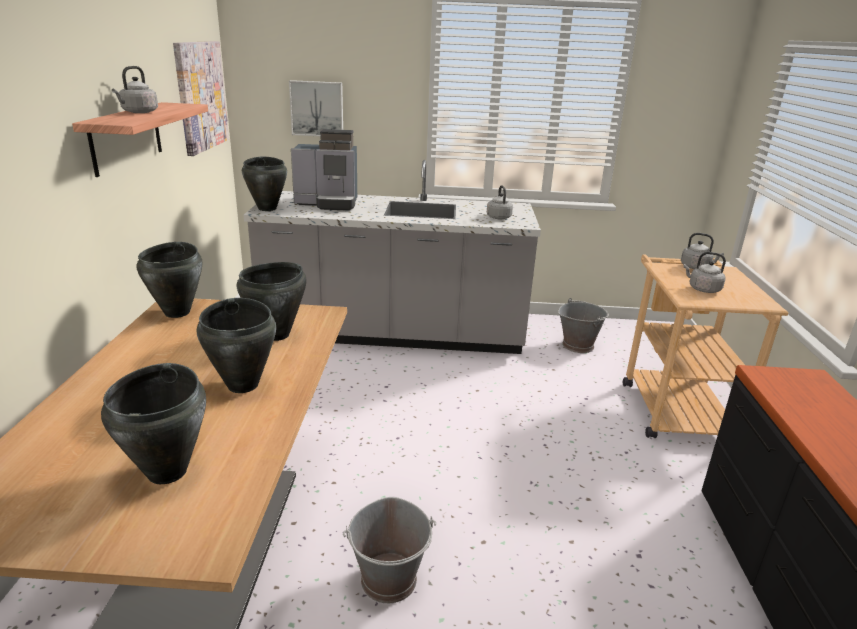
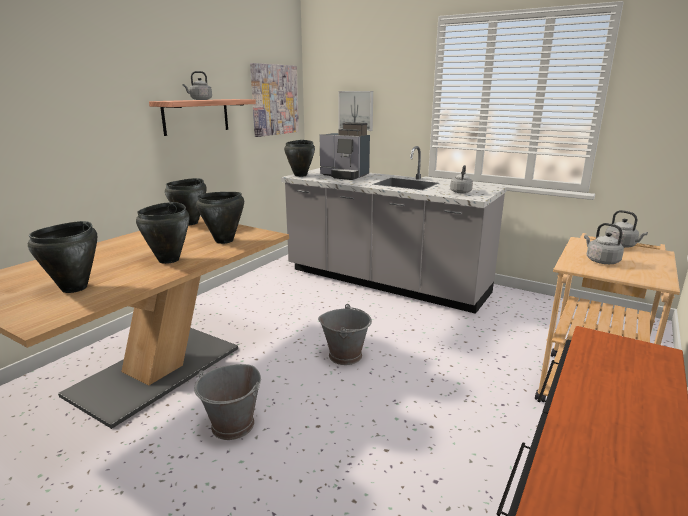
camera: 30 degrees right, 5 degrees down
(578, 345) = (535, 317): grey bucket -> grey bucket (345, 355)

